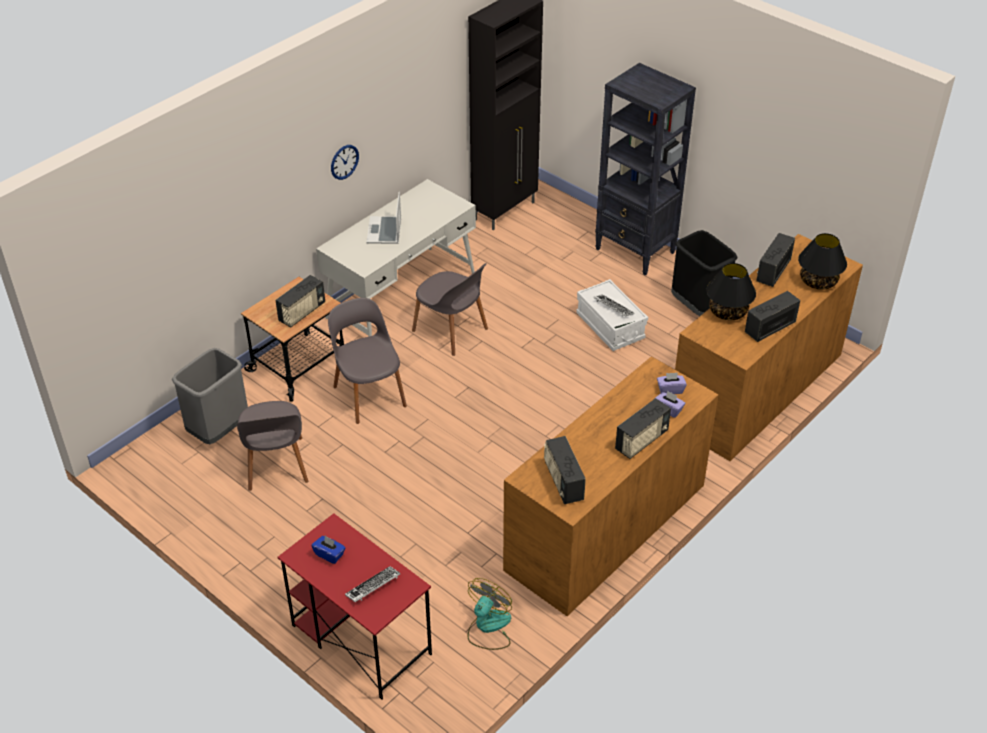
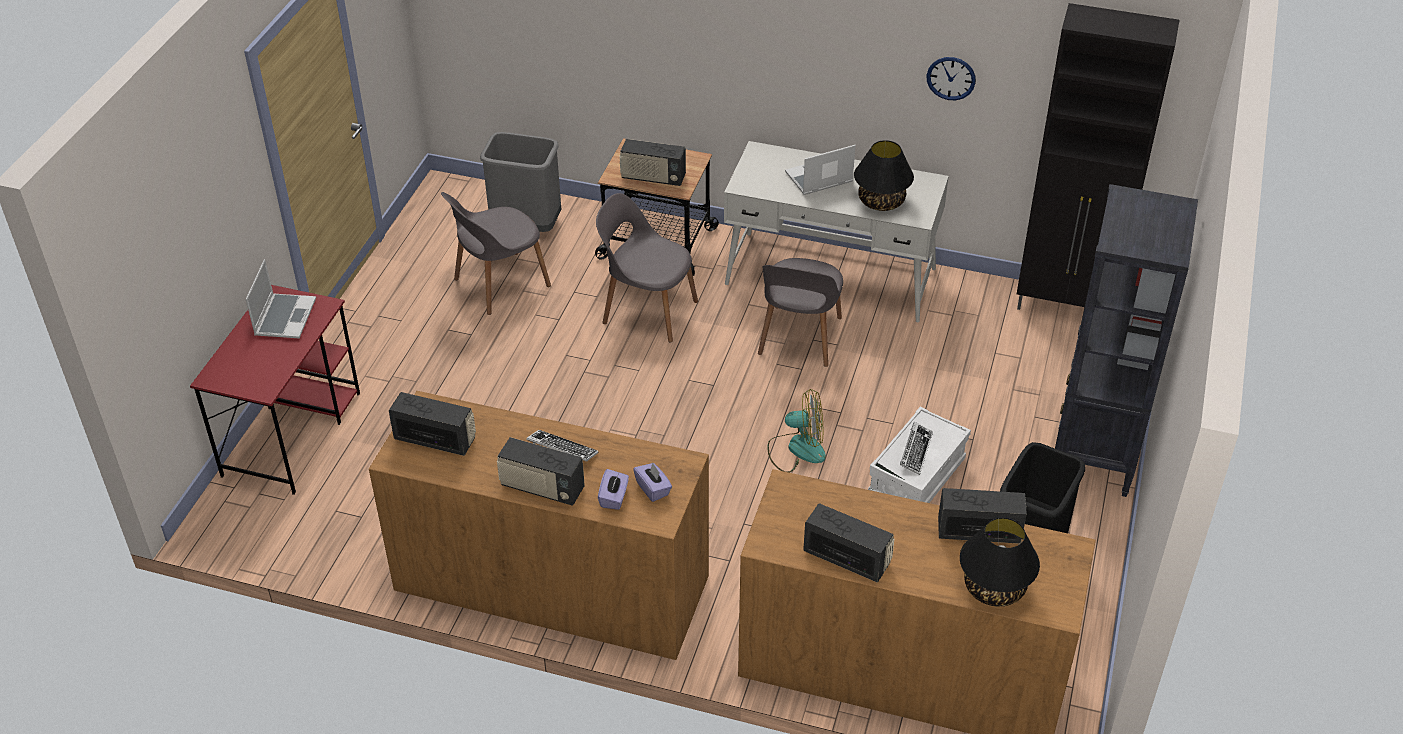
camera: 65 degrees right, 0 degrees up
(329, 554) = (284, 317): blue tissue box -> laptop
(344, 162) = (817, 67): wall clock -> wall clock (951, 78)
(369, 394) = (647, 311): grey chair -> grey chair turned 105 degrees counterclockwise
(373, 587) = (252, 362): keyboard -> keyboard (562, 449)
(488, 627) = (349, 527): fan -> fan (797, 449)
(563, 482) = (435, 439): radio -> radio turned 60 degrees clockwise
(728, 311) = (851, 505): black table lamp -> black table lamp (881, 201)

